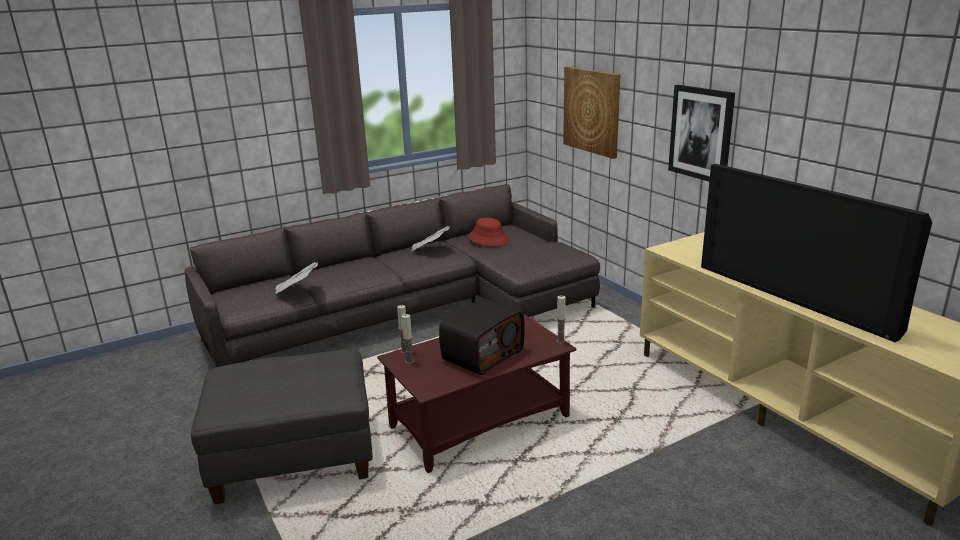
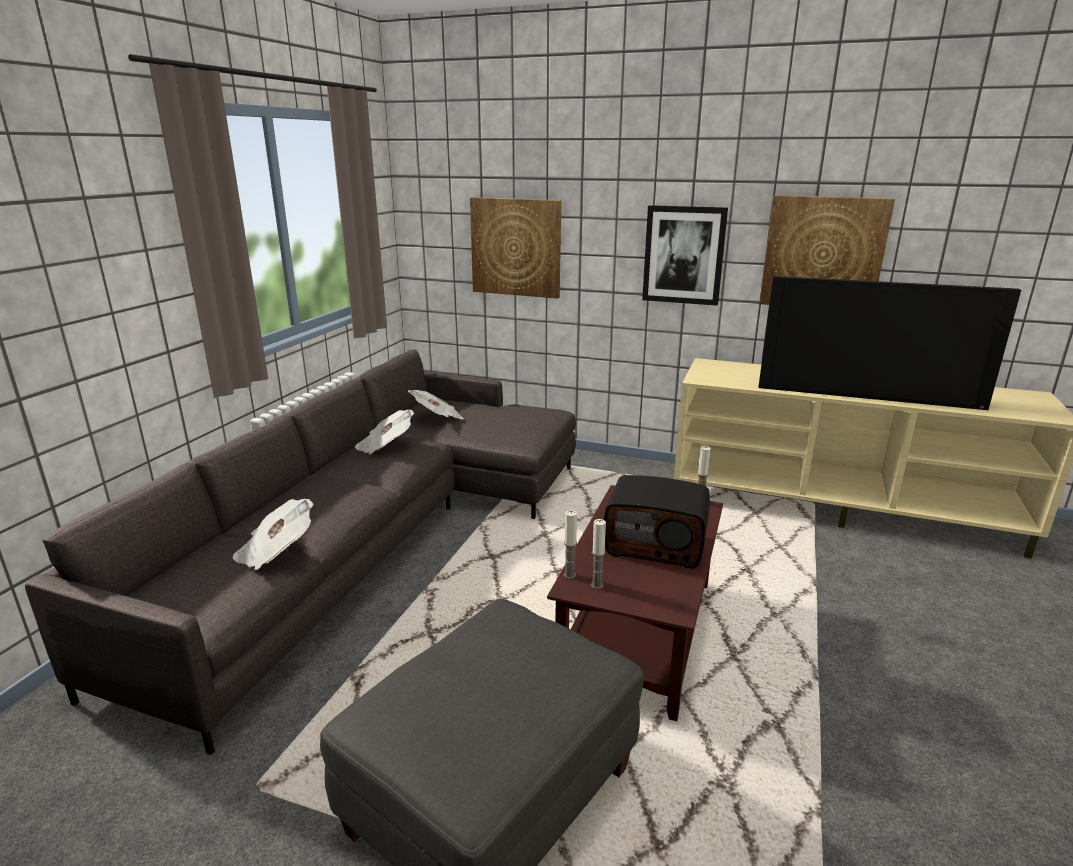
camera: 40 degrees left, 0 degrees up
(482, 354) = (656, 544): radio -> radio turned 105 degrees clockwise
(488, 239) = (437, 418): red hat -> newspaper
(811, 147) = (823, 253): none -> picture

